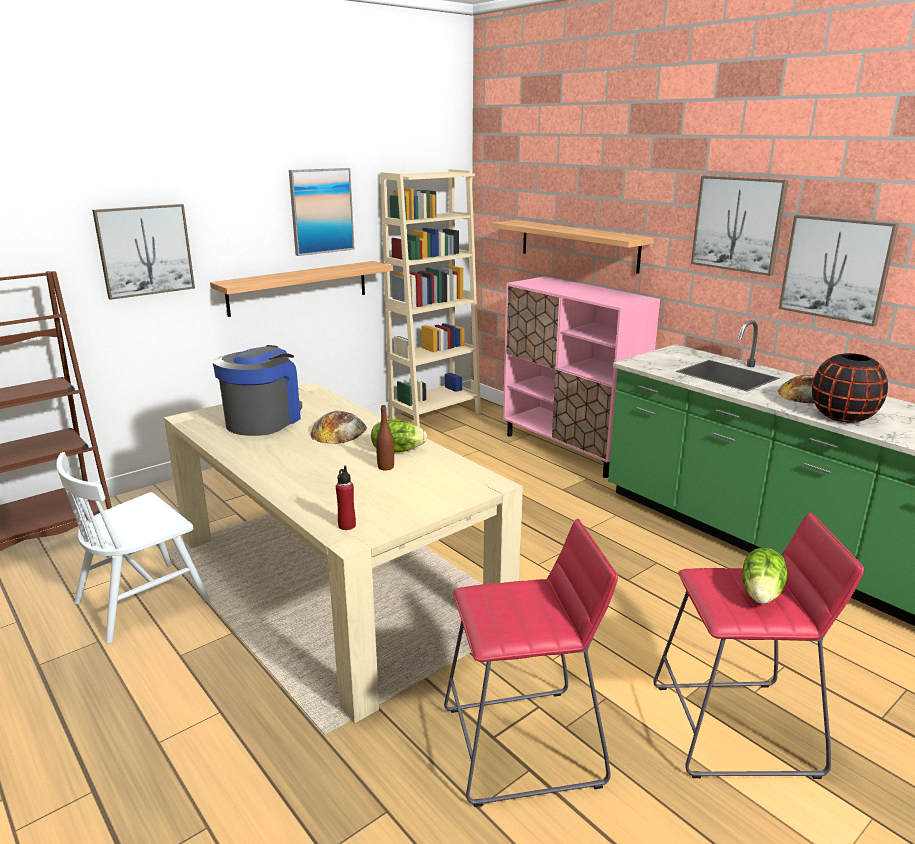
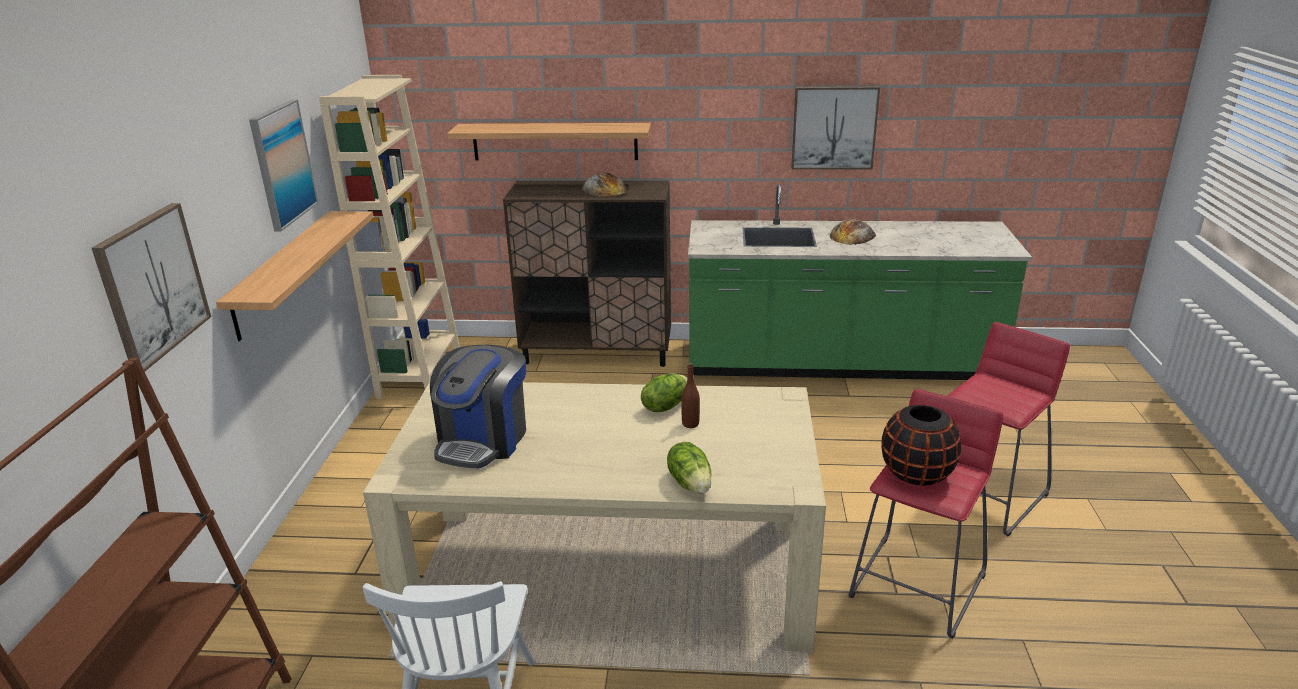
camera: 45 degrees left, 5 degrees up
(263, 420) = (483, 440): coffee machine -> coffee machine turned 135 degrees counterclockwise
(338, 431) = (578, 414): bread -> bread (604, 189)
(347, 525) = (772, 482): red bottle -> none
(570, 449) = (597, 353): pink cabinet -> brown cabinet
(738, 224) = (740, 100): picture -> none
(761, 593) = (1004, 389): lettuce -> lettuce (691, 483)
(842, 417) = (898, 246): black vase -> black vase (916, 474)

